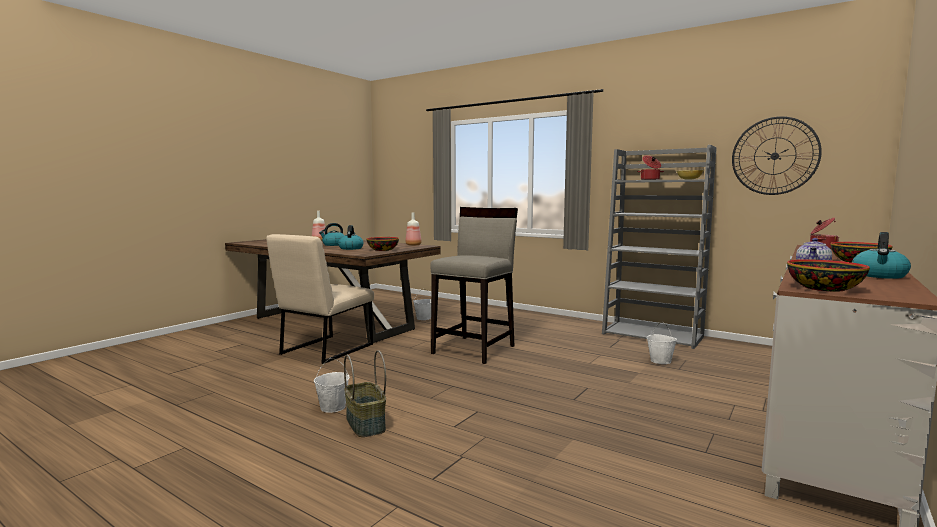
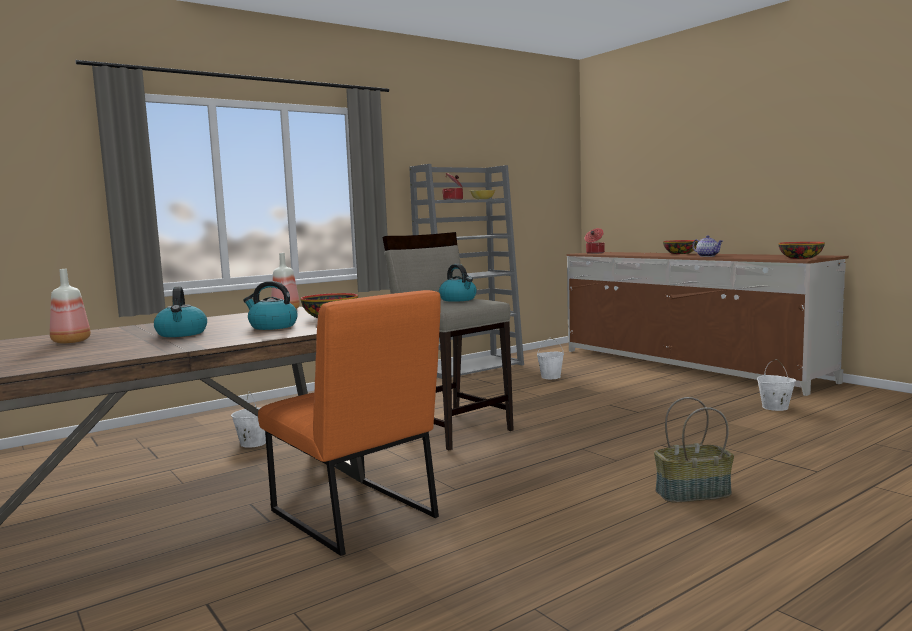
camera: 70 degrees left, 0 degrees up
(325, 349) = (355, 515): beige chair -> orange chair
(332, 407) = (635, 510): white bucket -> white bucket (774, 407)
(774, 156) = (521, 179): wall clock -> none
(879, 275) = (744, 254): kettle -> kettle (458, 299)

